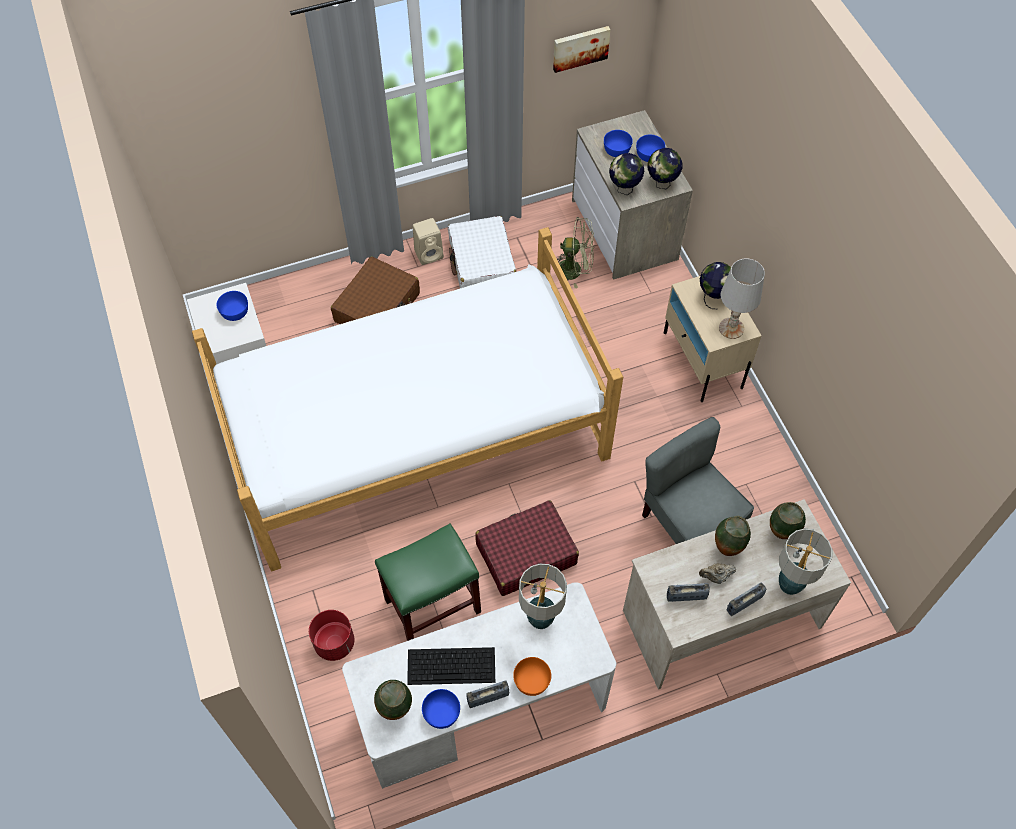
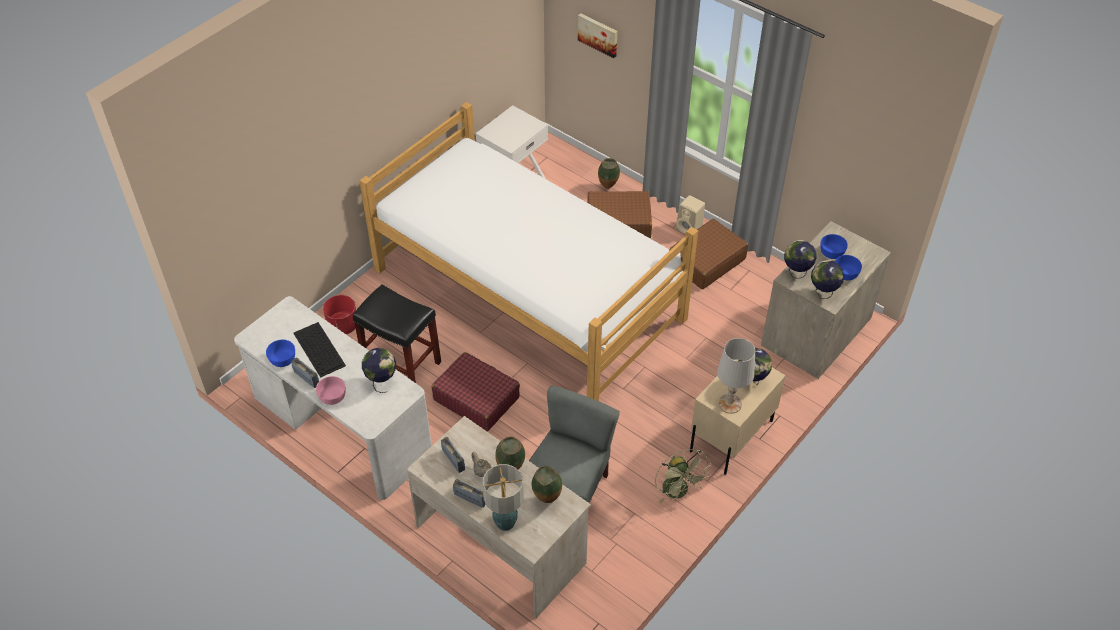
camera: 60 degrees right, 10 degrees down
(234, 312) = (520, 130): blue bowl -> none
(395, 709) = (273, 335): vase -> vase (608, 187)
(433, 605) = (403, 364): green stool -> black stool
(482, 264) = (706, 261): white suitcase -> brown suitcase
(531, 681) = (332, 396): orange bowl -> pink bowl
(540, 619) = (381, 381): table lamp -> globe
(575, 270) = (749, 318): green fan -> green fan (679, 492)
(580, 47) = (854, 152): picture -> picture (598, 34)

